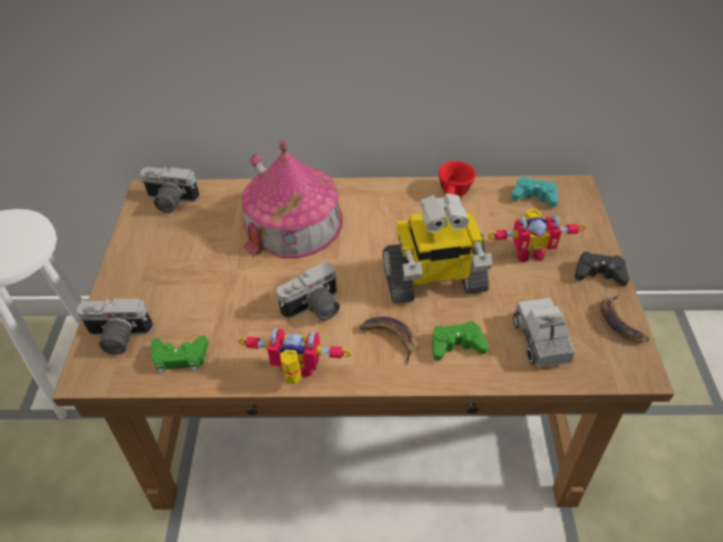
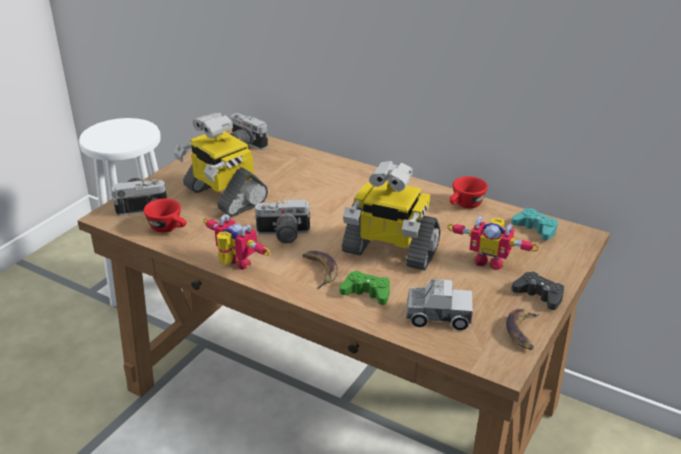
camera: 30 degrees right, 15 degrees down
(117, 338) = (141, 205): camera -> camera turned 135 degrees clockwise
(180, 358) = (169, 228): green game controller -> red cup
(205, 283) = (223, 195): none -> toy robot
(293, 222) = (318, 182): toy house -> none
(541, 341) = (438, 316): toy truck -> toy truck turned 75 degrees clockwise

